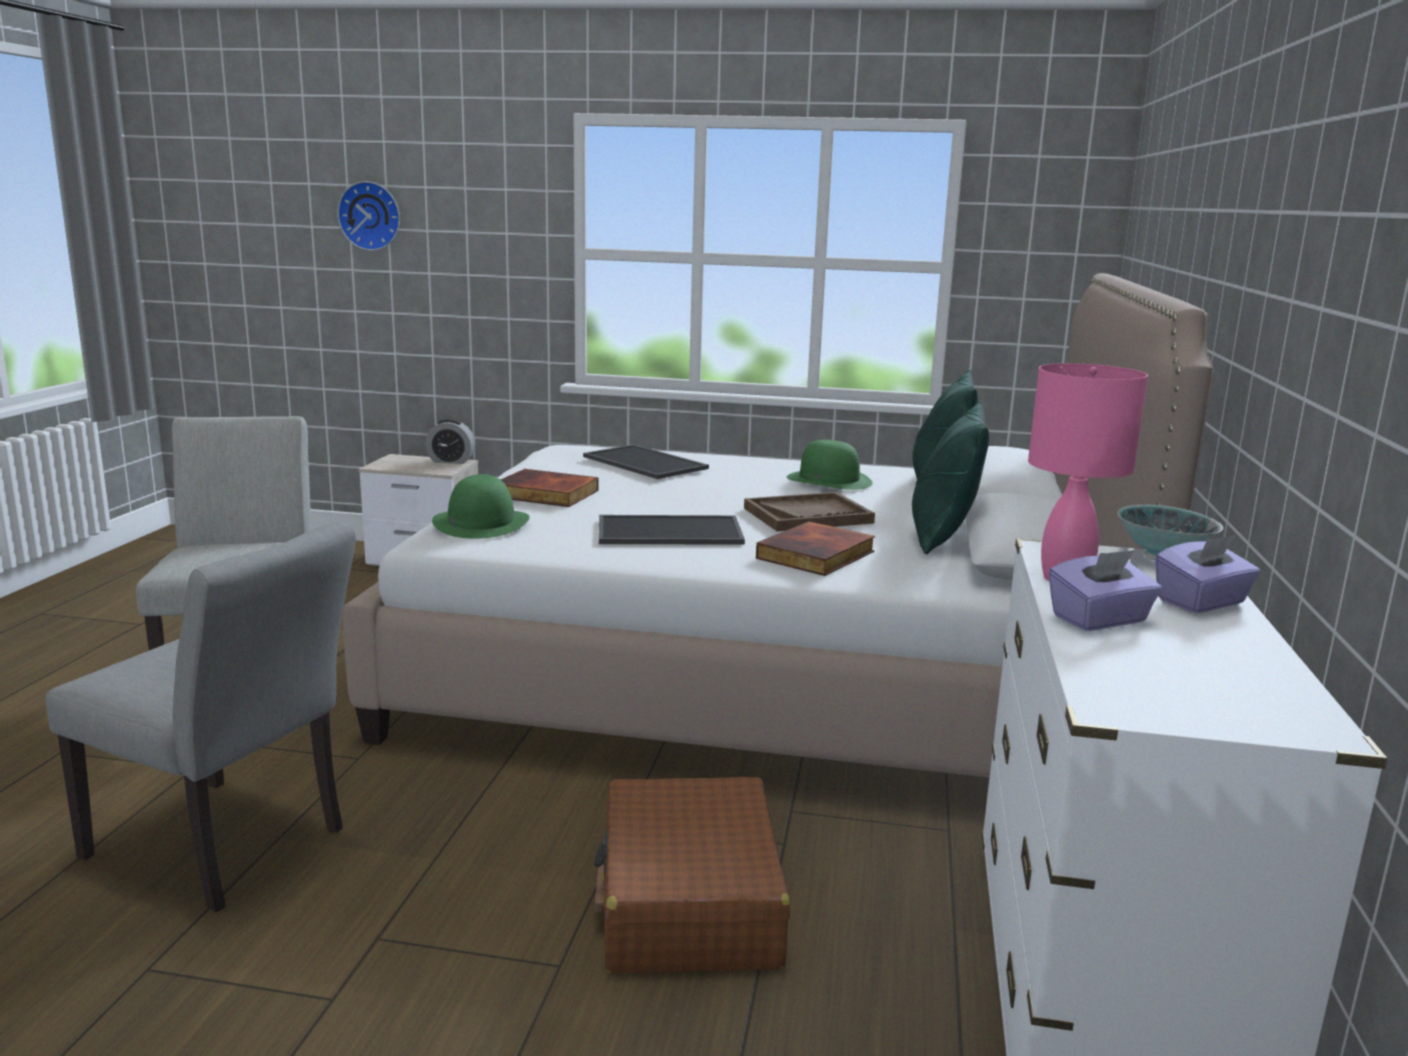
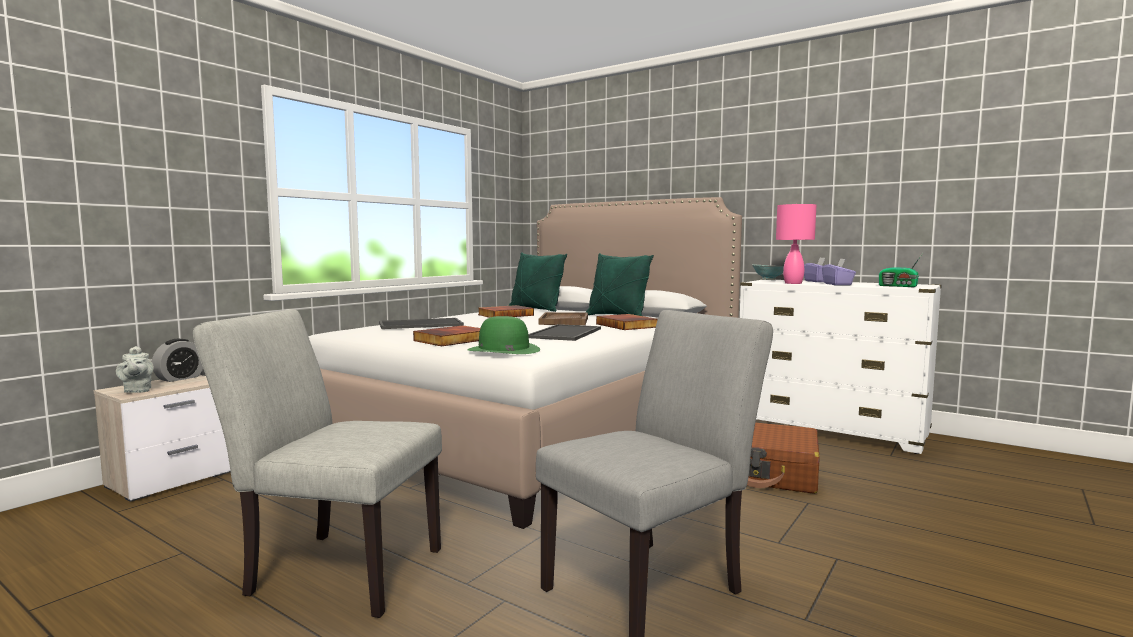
camera: 65 degrees left, 10 degrees down
(371, 216) = (55, 145): wall clock -> none
(392, 464) = (137, 391): none -> grey teapot
(829, 480) = (505, 315): green hat -> book
(1145, 686) = (898, 286): none -> radio

